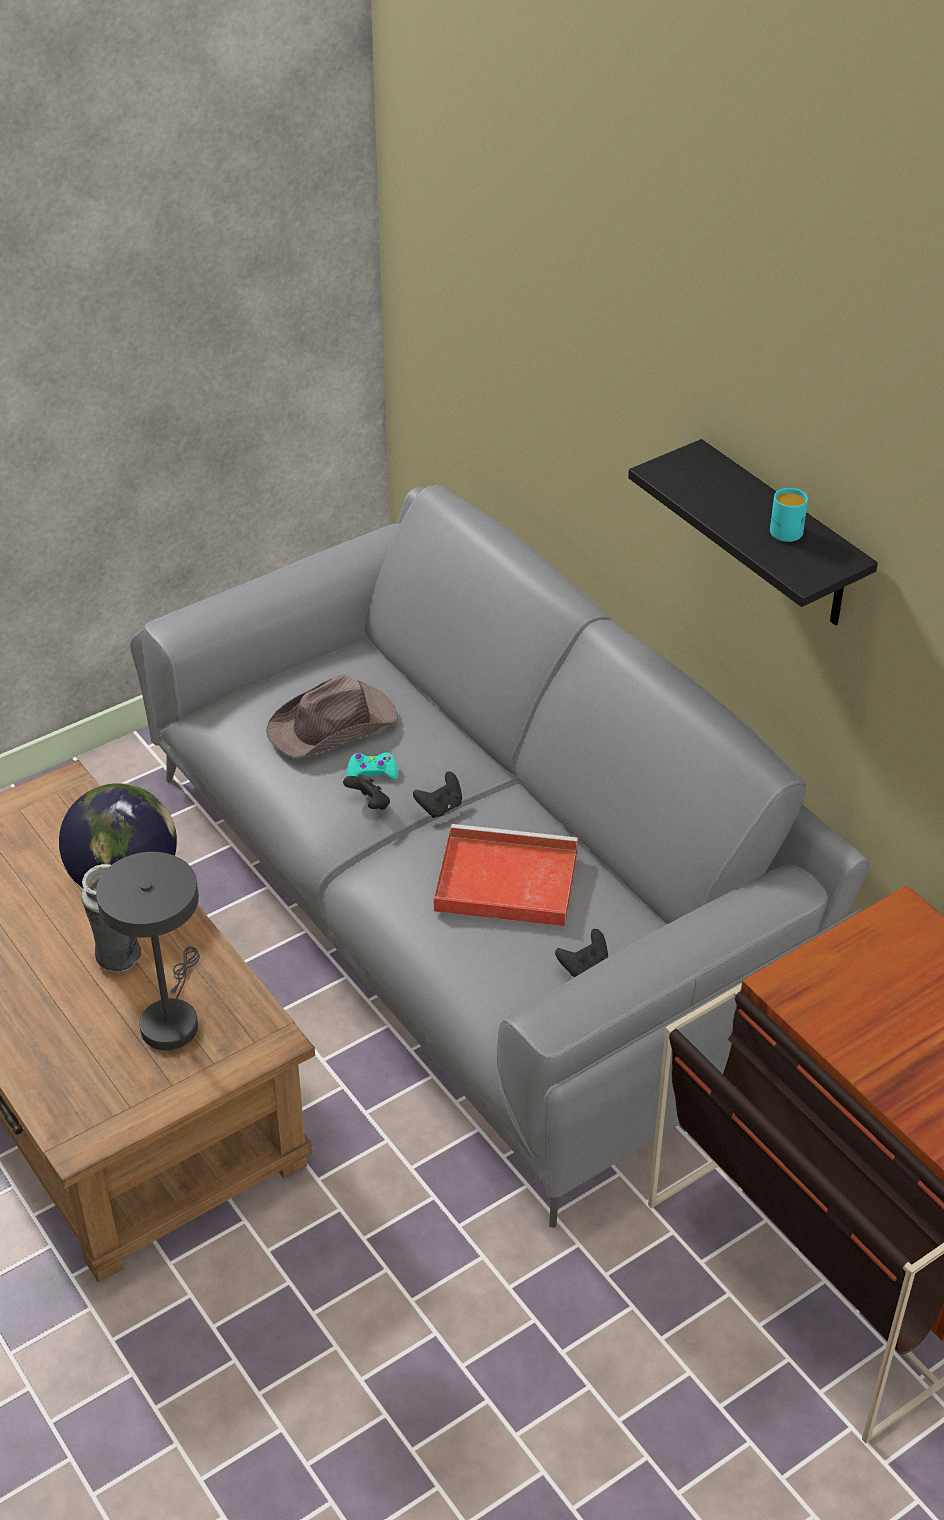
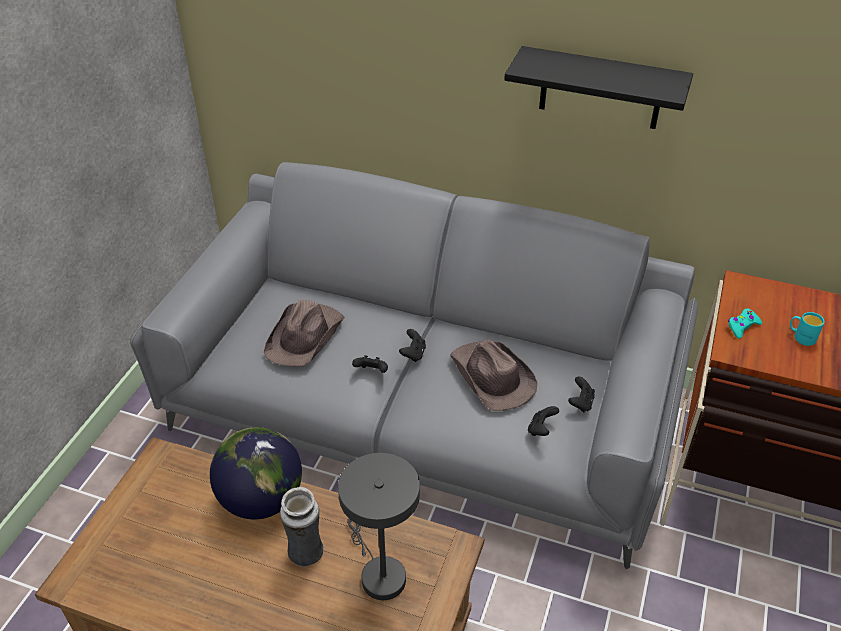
camera: 35 degrees left, 0 degrees up
(372, 772) = (355, 352): turquoise game controller -> turquoise game controller (742, 326)
(500, 970) = (541, 429): none -> black game controller
(503, 881) = (492, 377): red tray -> brown hat
(783, 529) = (626, 74): turquoise mug -> turquoise mug (801, 337)

